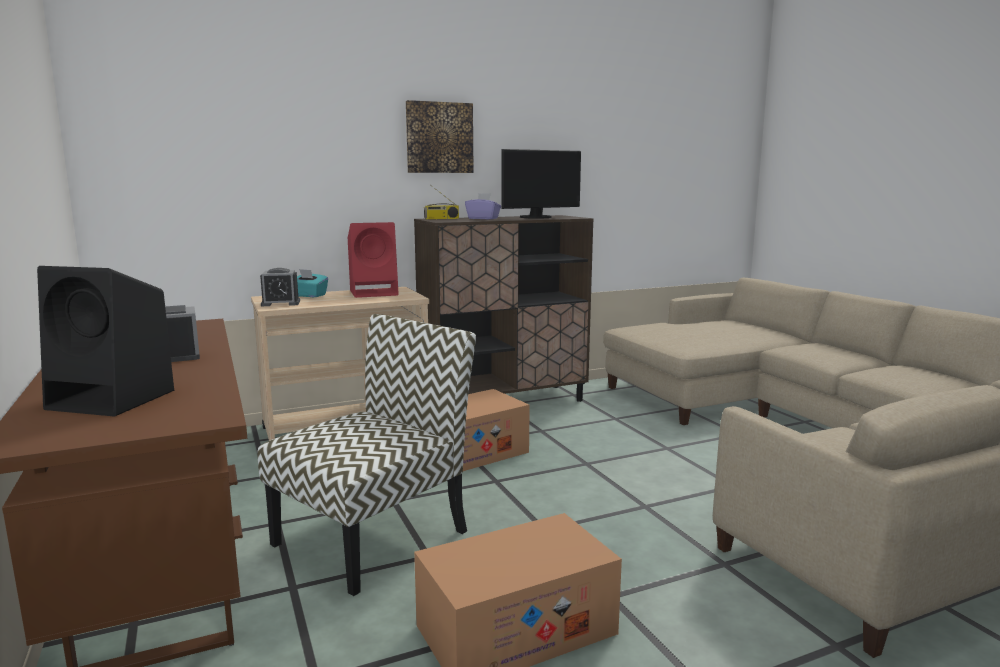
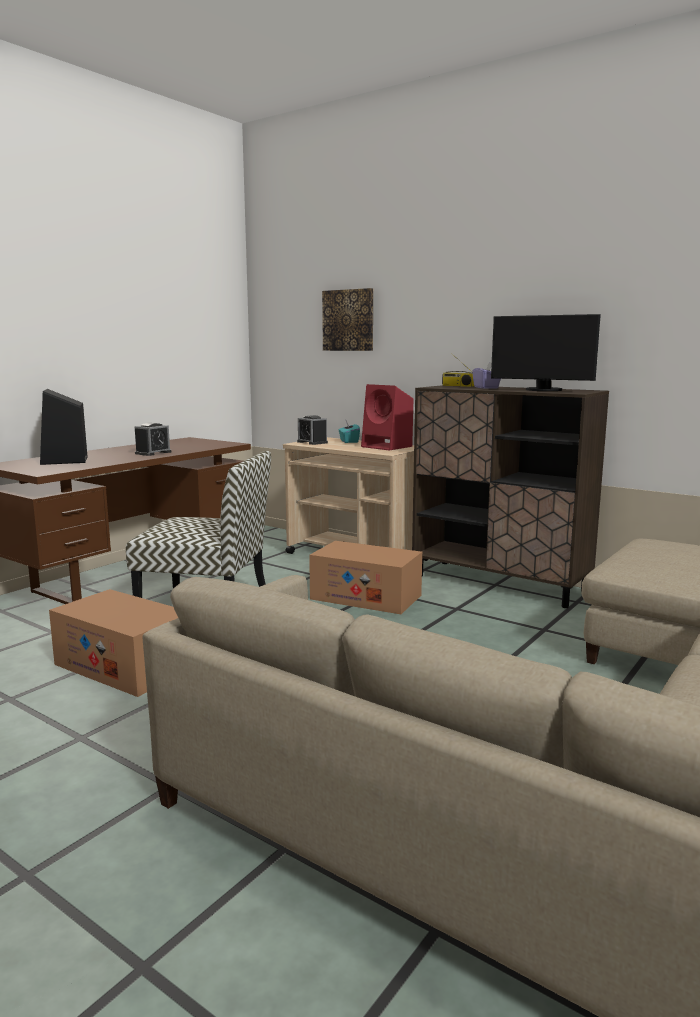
camera: 60 degrees right, 0 degrees up
(439, 138) = (476, 307): picture -> picture (348, 320)

